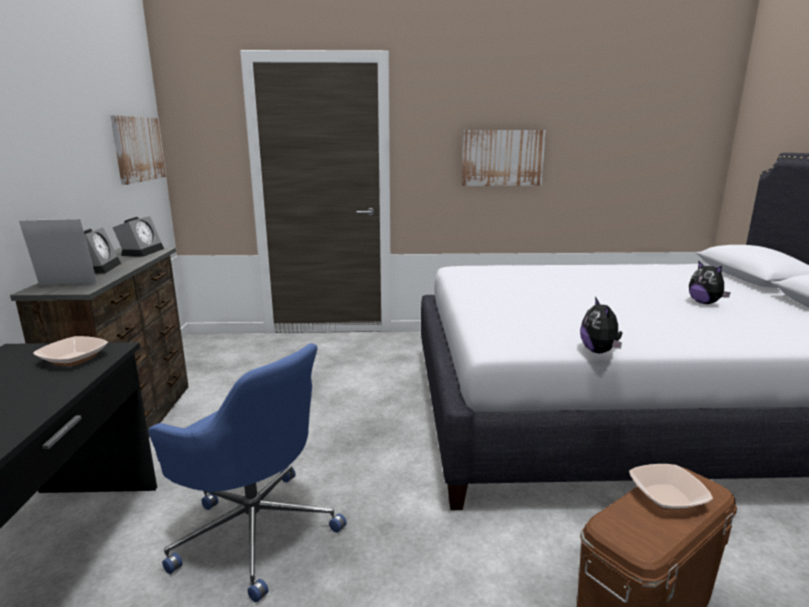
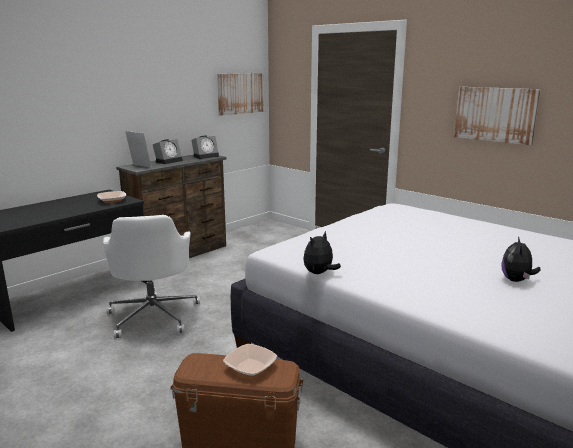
camera: 45 degrees right, 0 degrees up
(255, 529) = (154, 315): blue office chair -> white office chair

